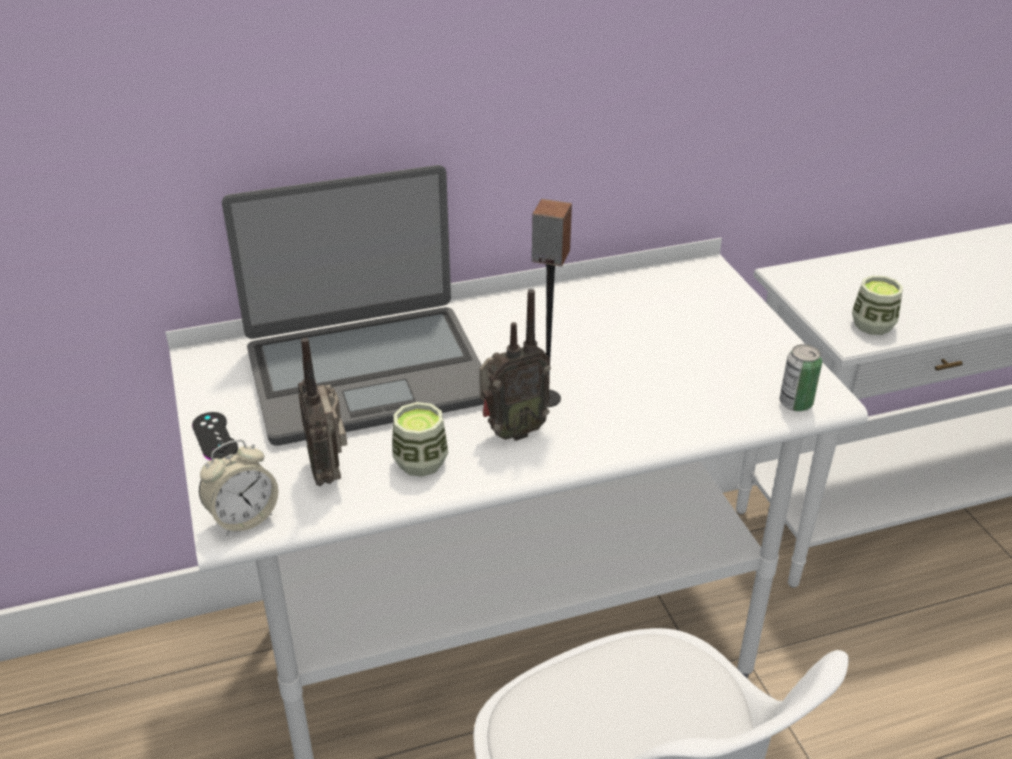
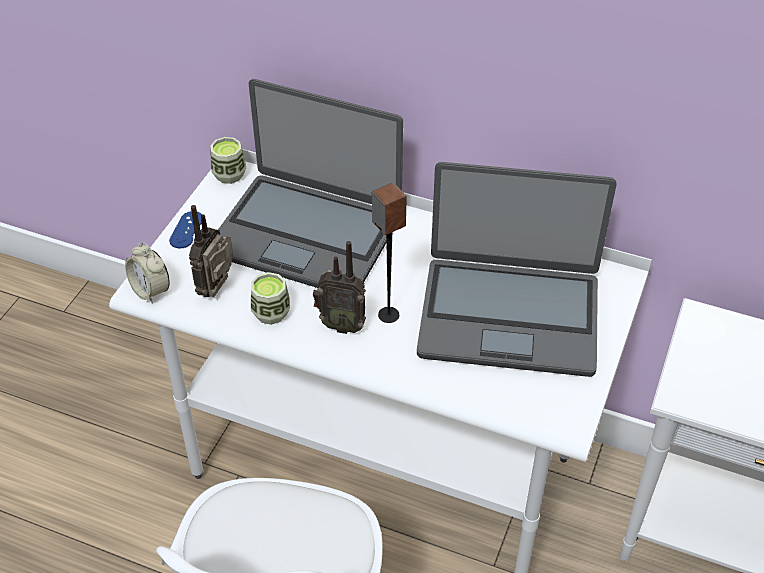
camera: 40 degrees right, 10 degrees up
(215, 437) = (186, 230): black game controller -> blue game controller
(243, 518) = (151, 290): alarm clock -> alarm clock turned 45 degrees clockwise
(657, 341) = (509, 316): none -> laptop
(795, 403) = (542, 417): can -> none
(872, 325) = (712, 395): cup -> cup (229, 174)

